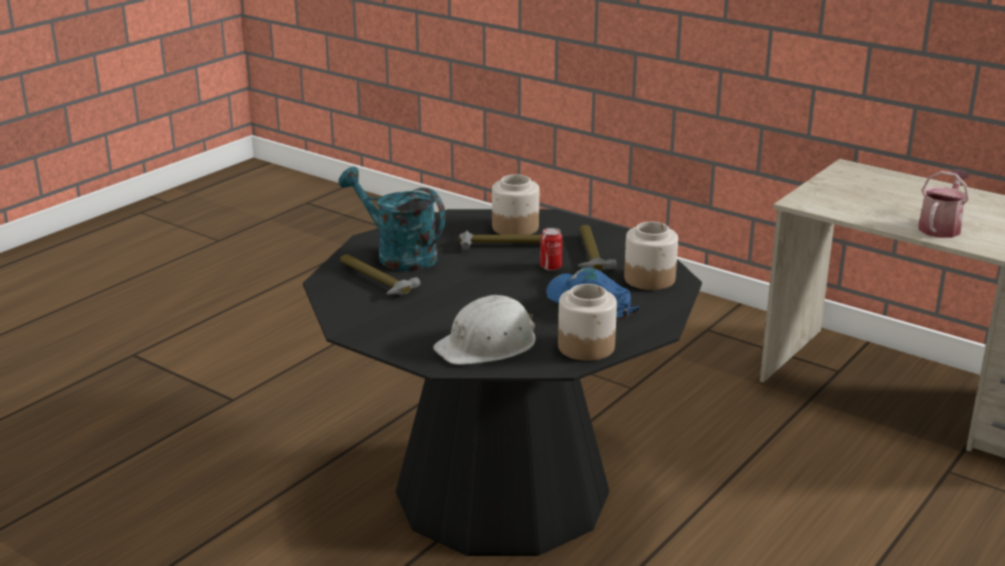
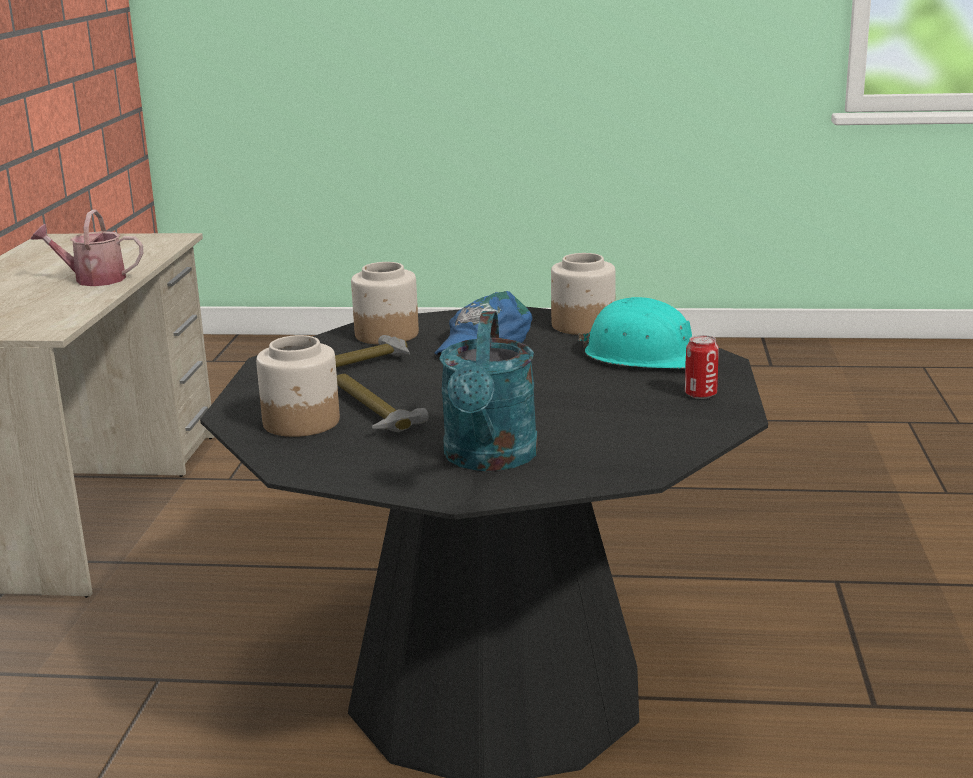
camera: 120 degrees left, 5 degrees down
(375, 280) = (586, 447): hammer -> none
(488, 345) = (645, 356): white hard hat -> turquoise hard hat
(551, 267) = (411, 376): can -> can (700, 394)

